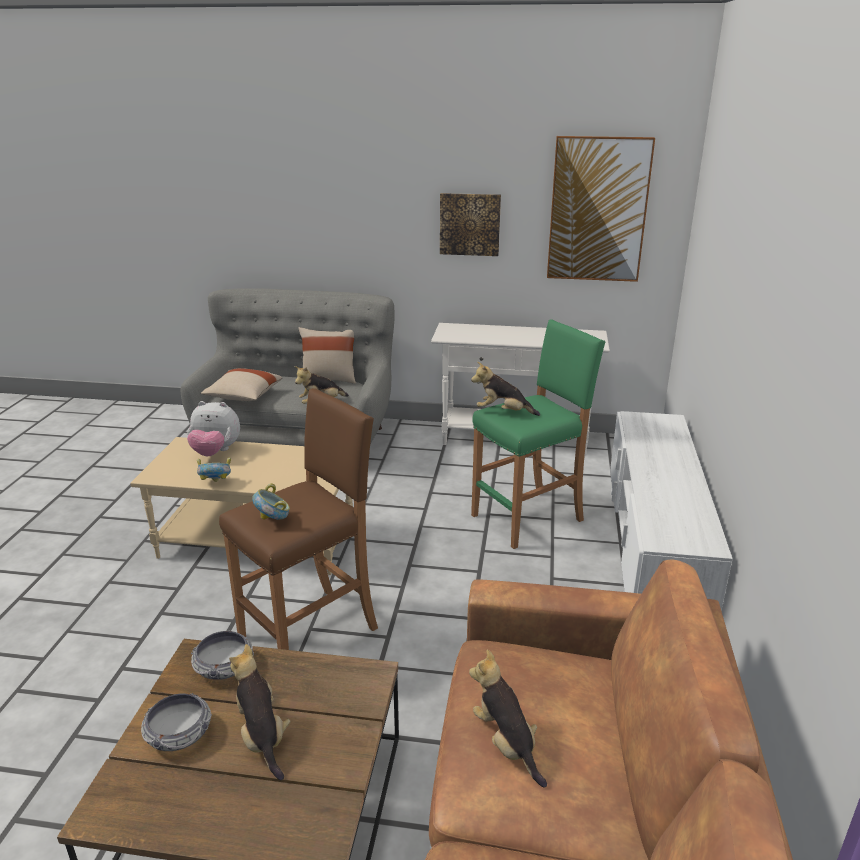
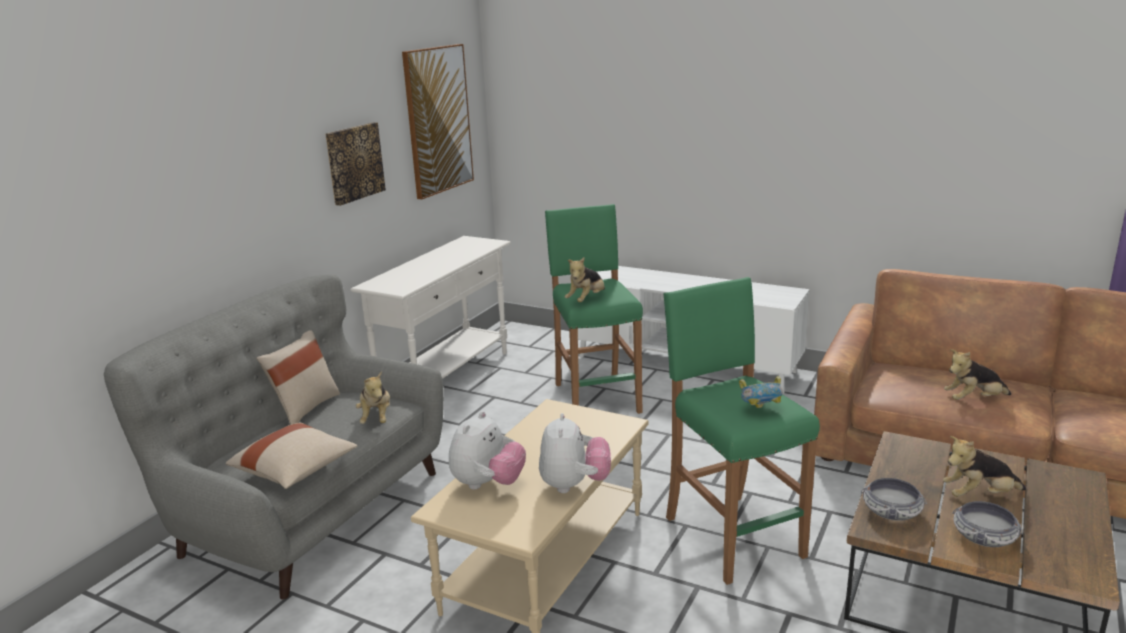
camera: 70 degrees left, 5 degrees down
(216, 483) = (574, 485): bowl -> plush toy
(310, 632) = (732, 536): brown stool -> green stool

